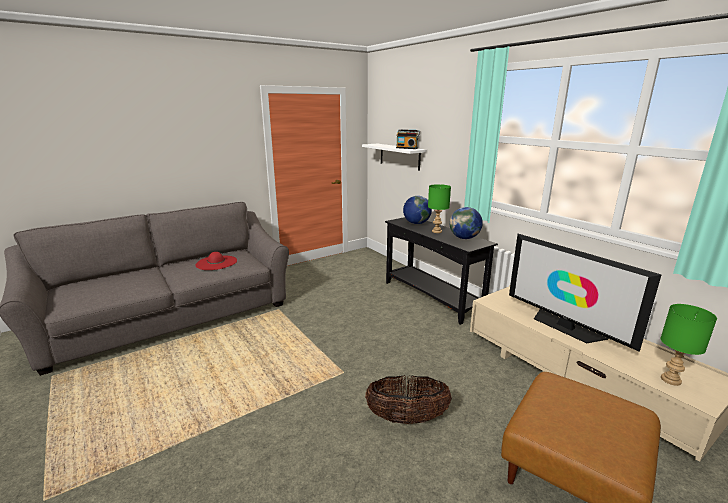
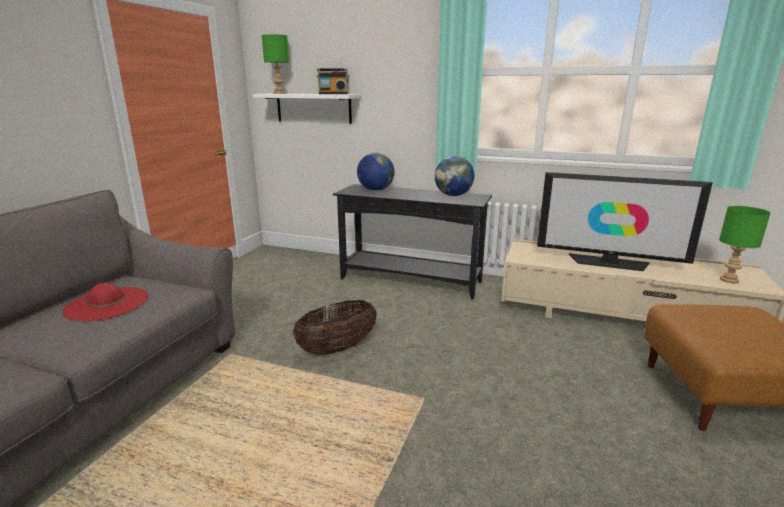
camera: 35 degrees left, 0 degrees up
(407, 418) = (552, 416): basket -> basket (337, 349)
(437, 231) = (413, 194): green table lamp -> green table lamp (279, 93)

